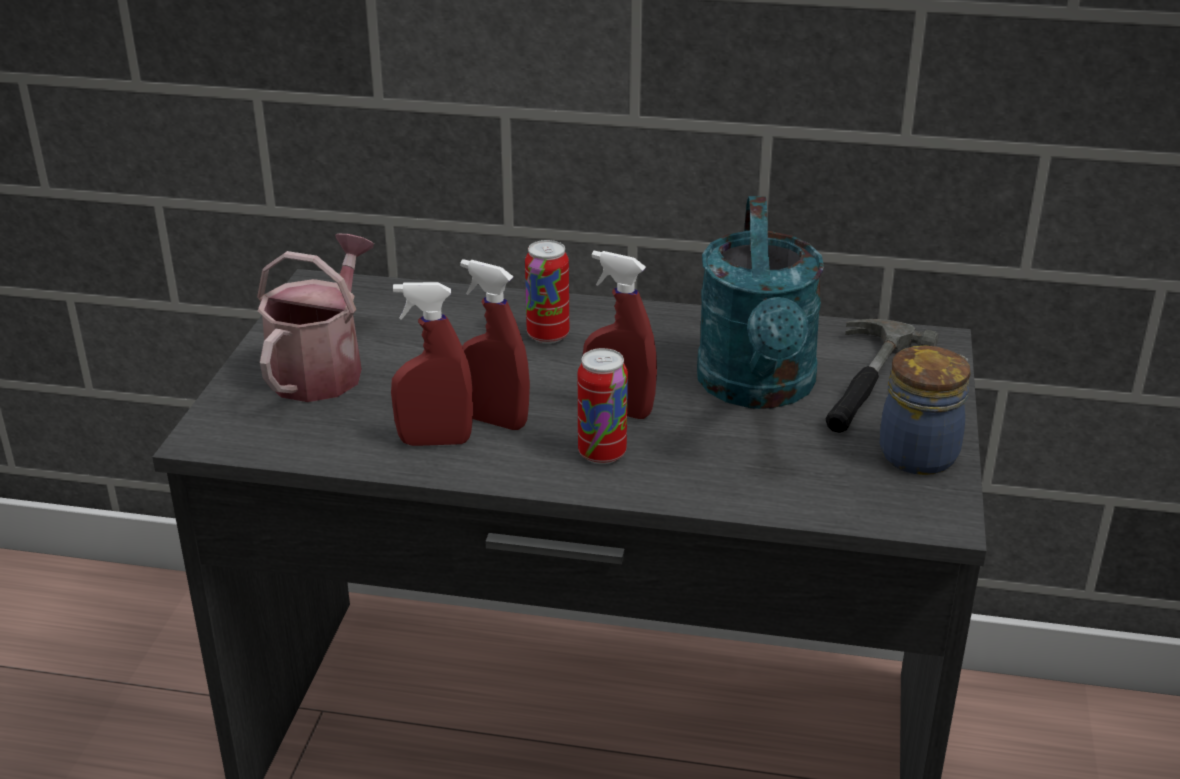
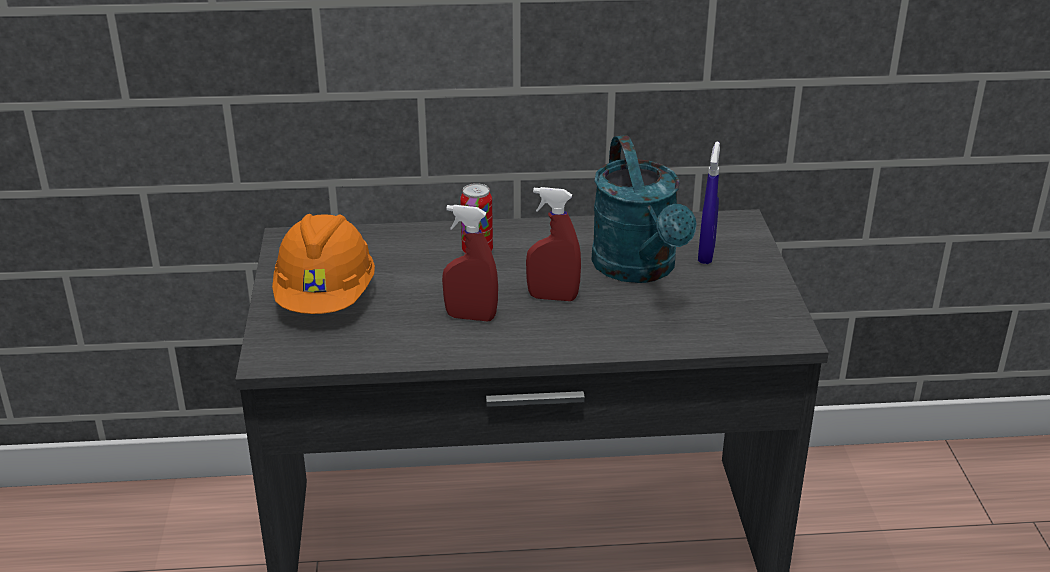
camera: 15 degrees left, 0 degrees up
(322, 368) = (326, 298): watering can -> orange hard hat
(435, 441) = (436, 337): red spray bottle -> none
(602, 453) = (556, 328): can -> none
(864, 381) = (706, 254): hammer -> blue spray bottle
(921, 454) = (763, 297): jar -> none

